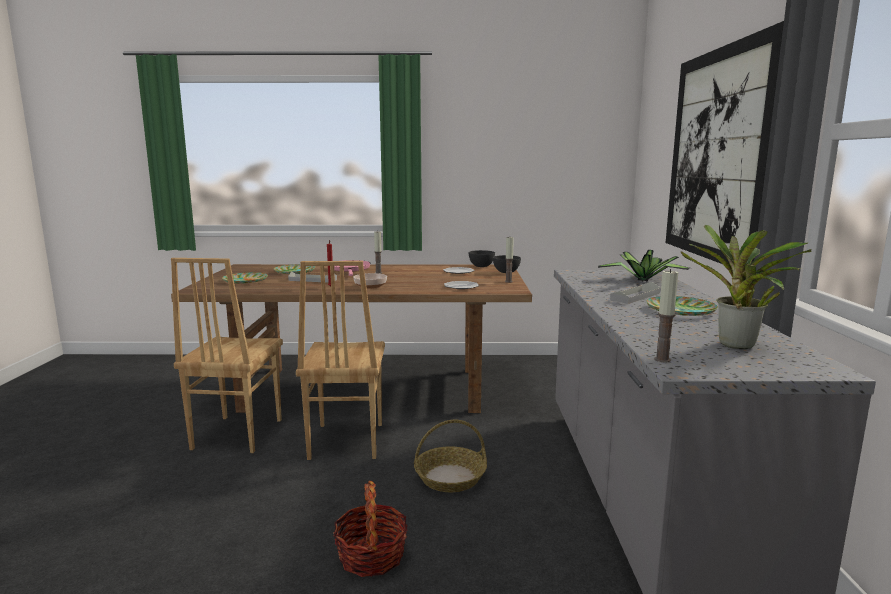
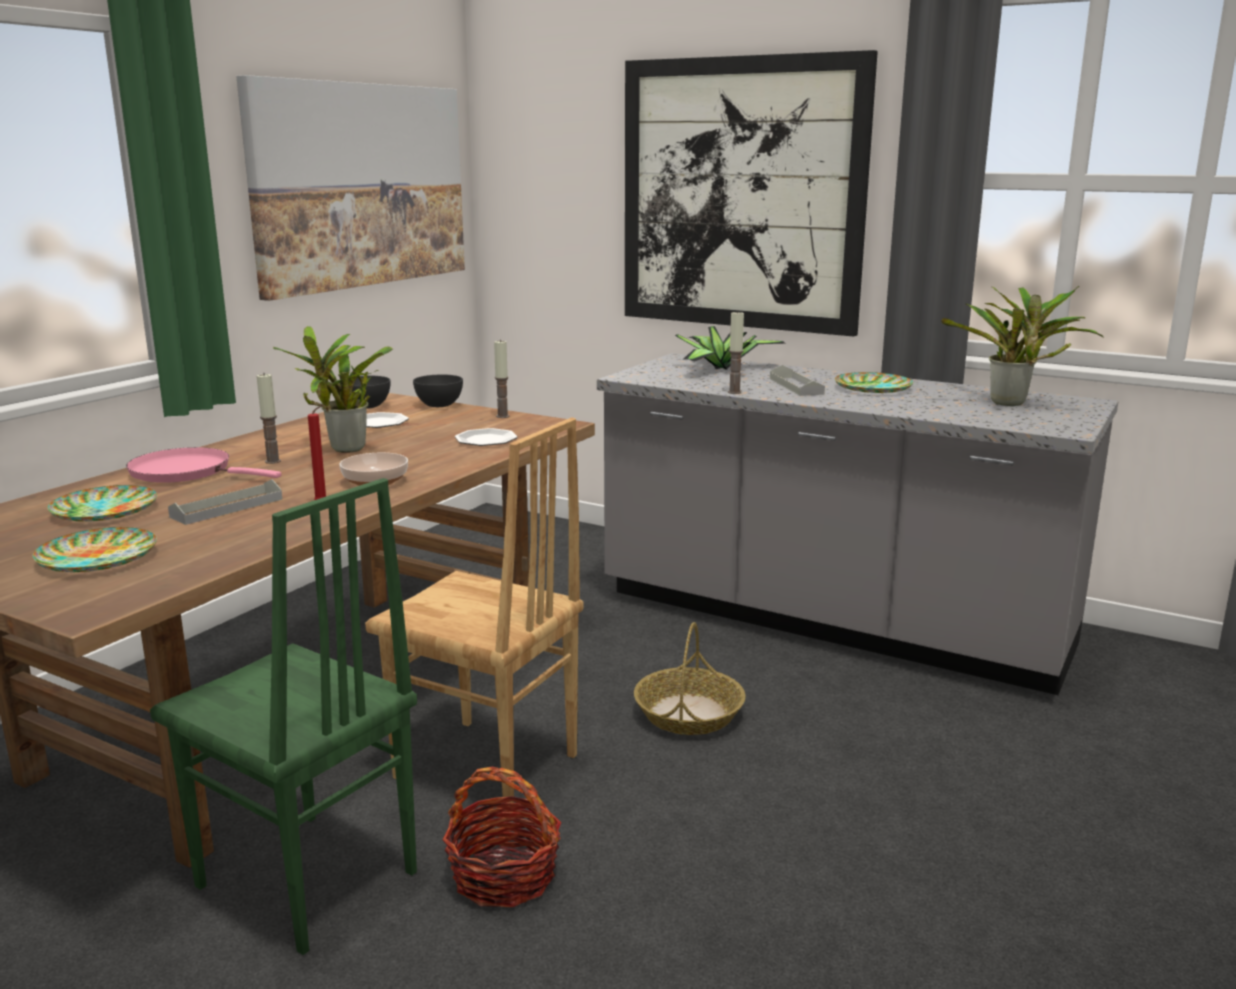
camera: 60 degrees left, 5 degrees up
(236, 434) = (305, 882): brown chair -> green chair
(371, 556) = (828, 818): basket -> basket (504, 876)
(408, 276) = (344, 450): none -> potted plant
(535, 152) = (361, 185): none -> picture
(662, 359) = (1037, 428): candle -> candle (734, 392)

